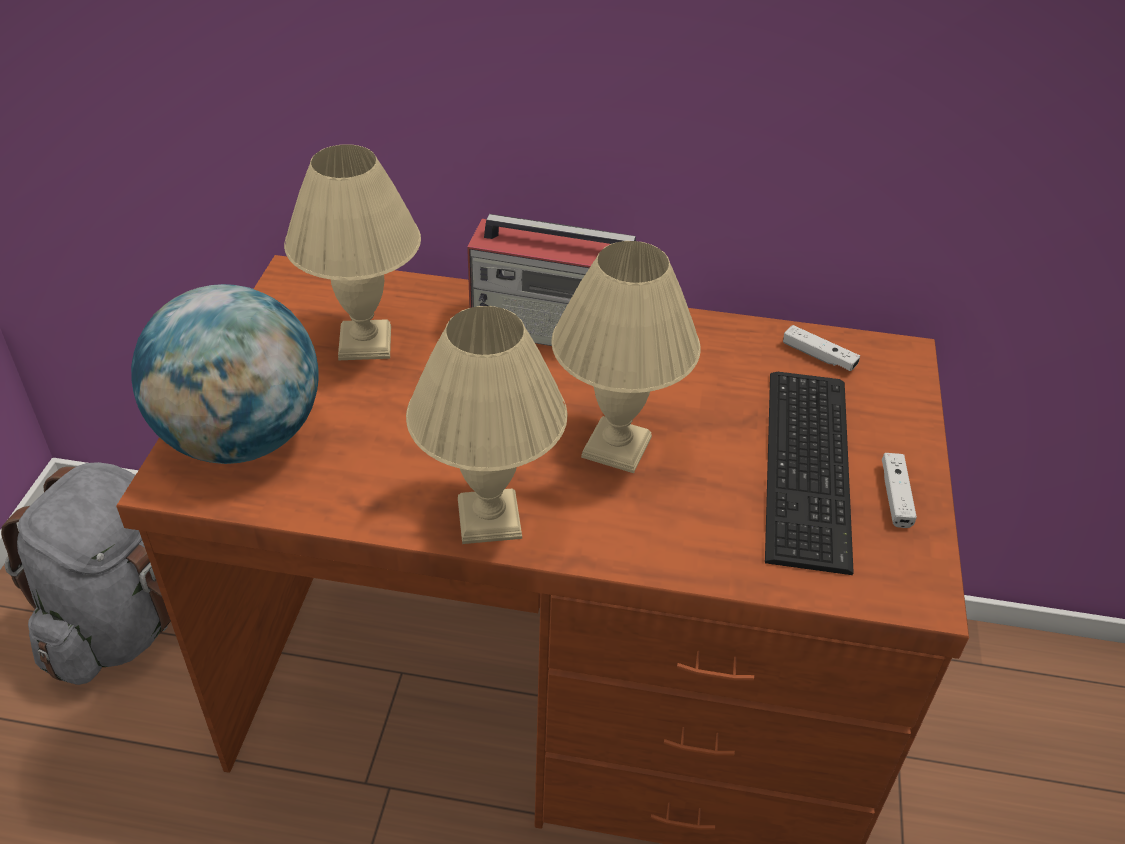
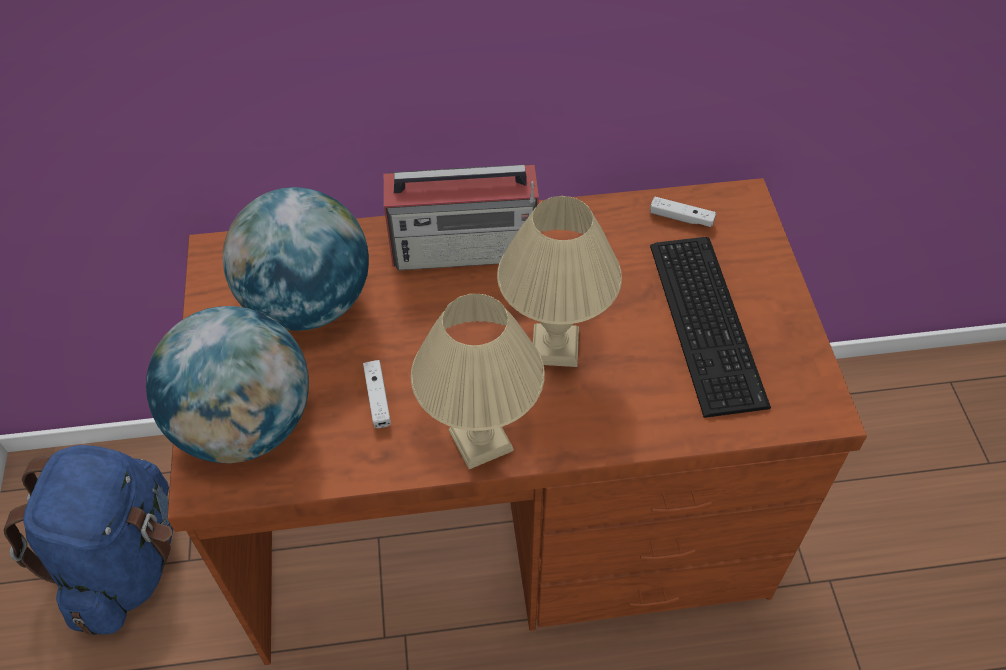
camera: 15 degrees left, 10 degrees up
(126, 620) = (125, 562): grey backpack -> blue backpack
(364, 342) = (308, 303): beige table lamp -> globe
(895, 496) = (779, 331): white game controller -> white game controller (377, 398)

